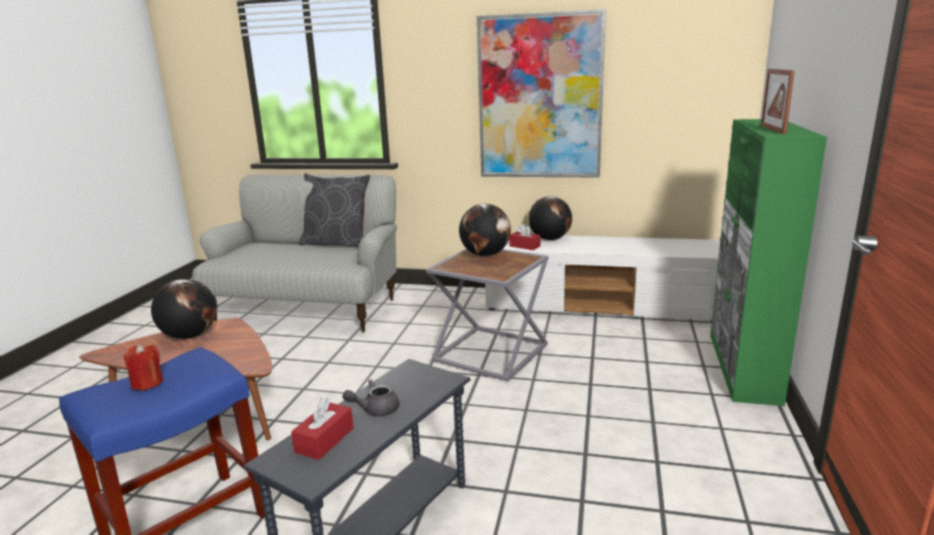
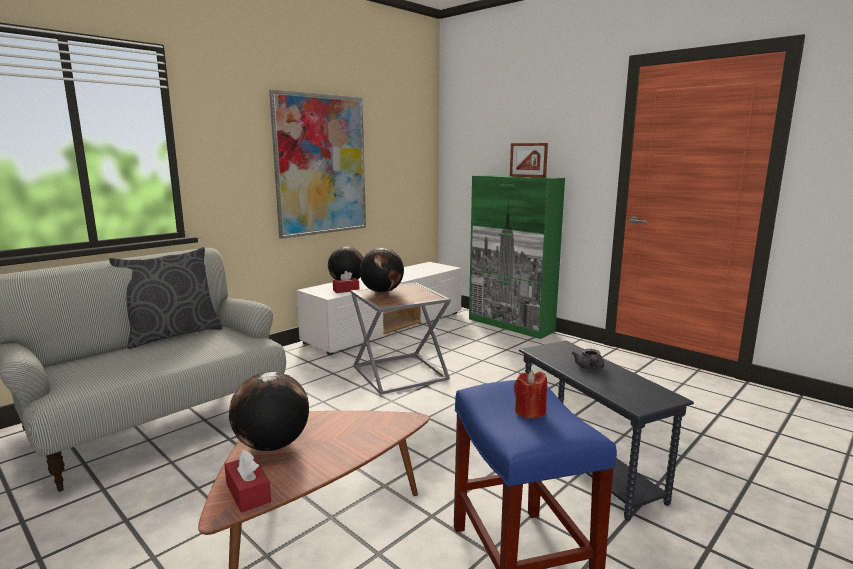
camera: 60 degrees left, 5 degrees down
(324, 440) = (621, 387): red tissue box -> red tissue box (248, 493)

